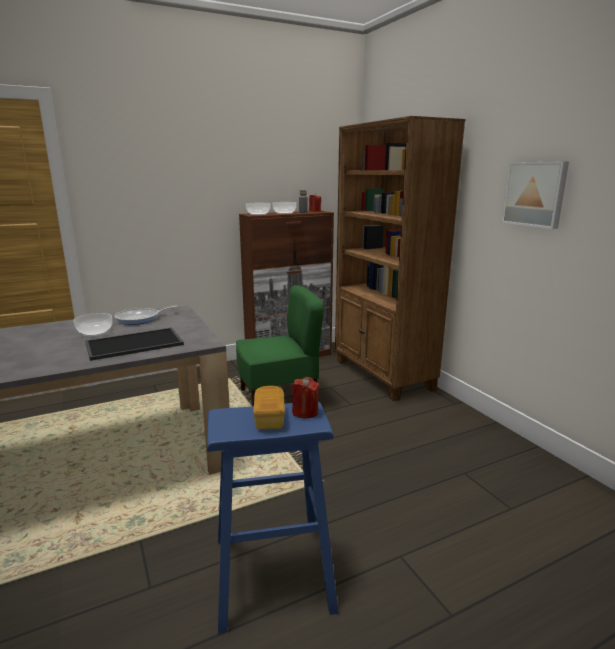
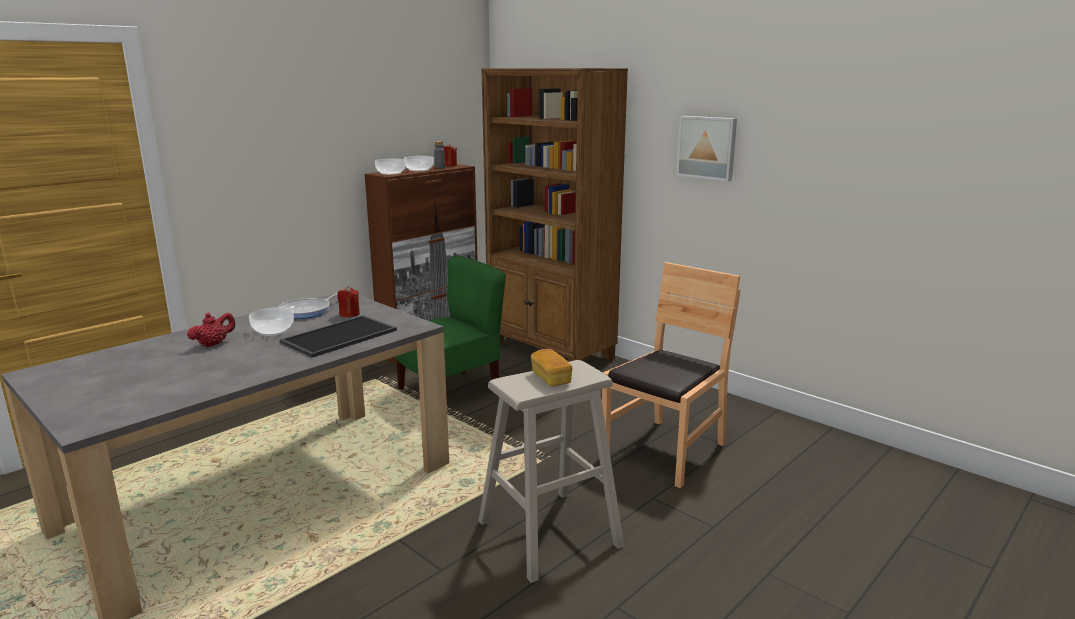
camera: 20 degrees left, 0 degrees up
(40, 338) = (213, 344): none -> red teapot
(273, 572) = (549, 533): blue stool -> beige stool
(305, 412) = (577, 369): red candle -> red candle (349, 314)
(440, 500) = (665, 451): none -> brown chair

